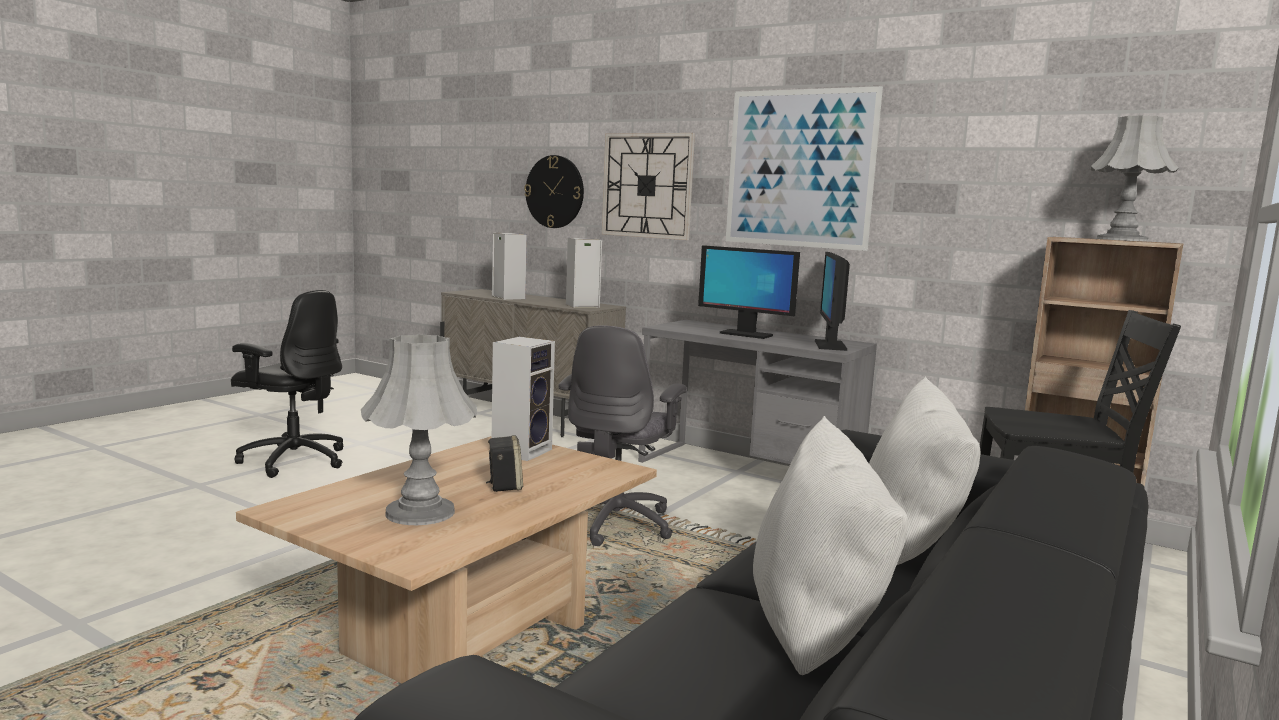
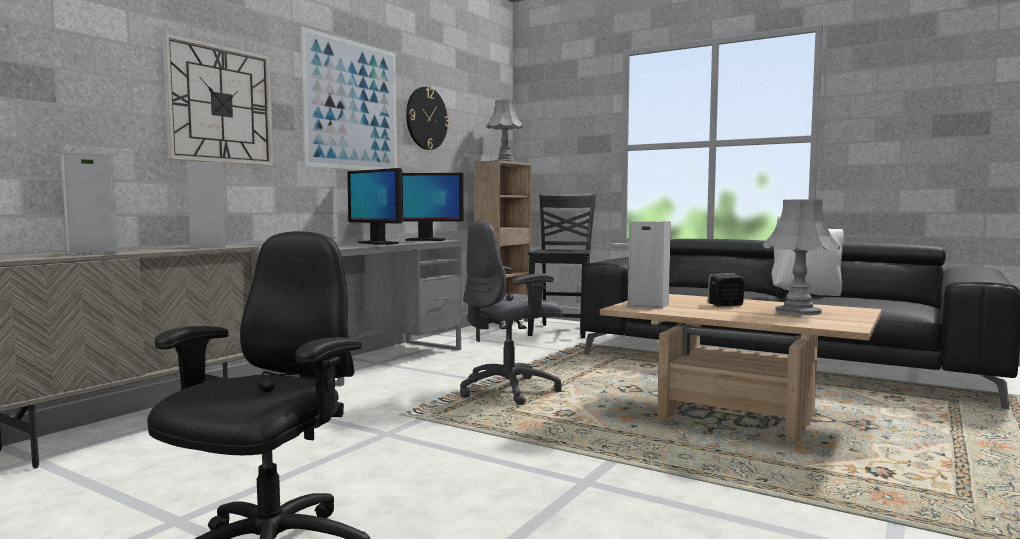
camera: 90 degrees left, 5 degrees down
(555, 192) = (78, 97): wall clock -> wall clock (426, 118)
(616, 523) = (510, 390): grey office chair -> grey office chair turned 135 degrees clockwise
(745, 334) = (377, 243): monitor -> monitor turned 105 degrees clockwise
(912, 546) = (694, 286): white pillow -> none

